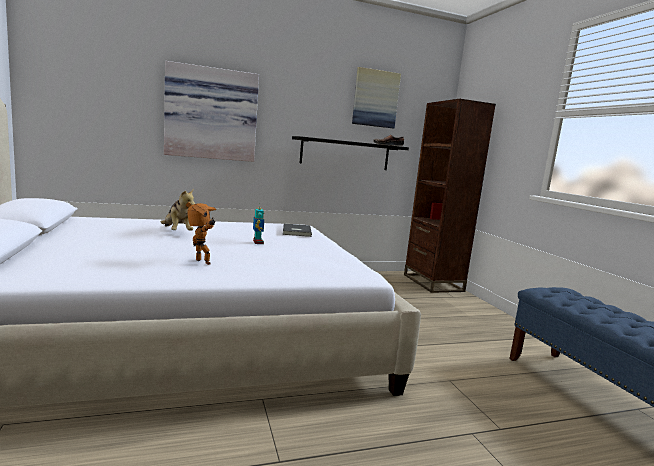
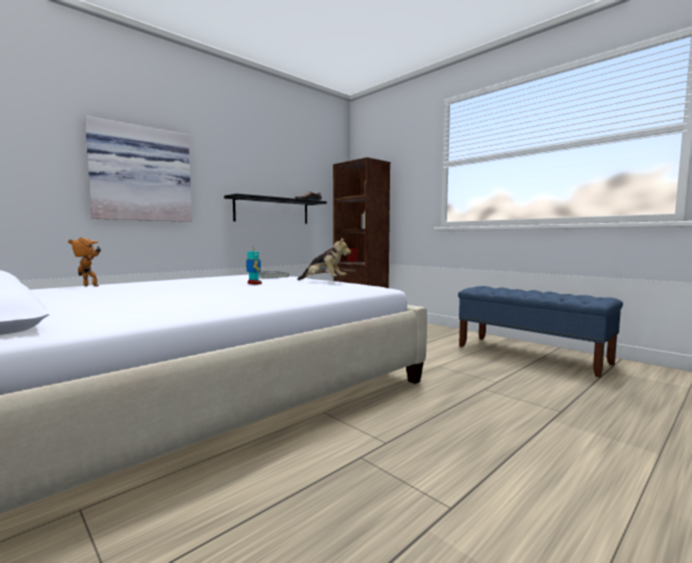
camera: 25 degrees left, 5 degrees down
(177, 232) = (163, 286): plush toy -> plush toy (324, 281)
(200, 262) = (241, 296): toy robot -> toy robot (89, 286)
(375, 98) = (291, 160): picture -> none

